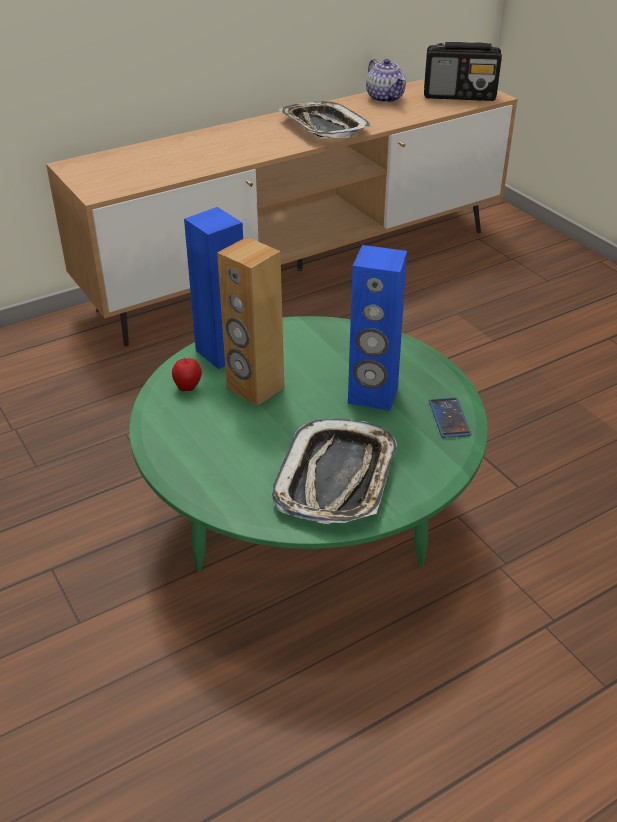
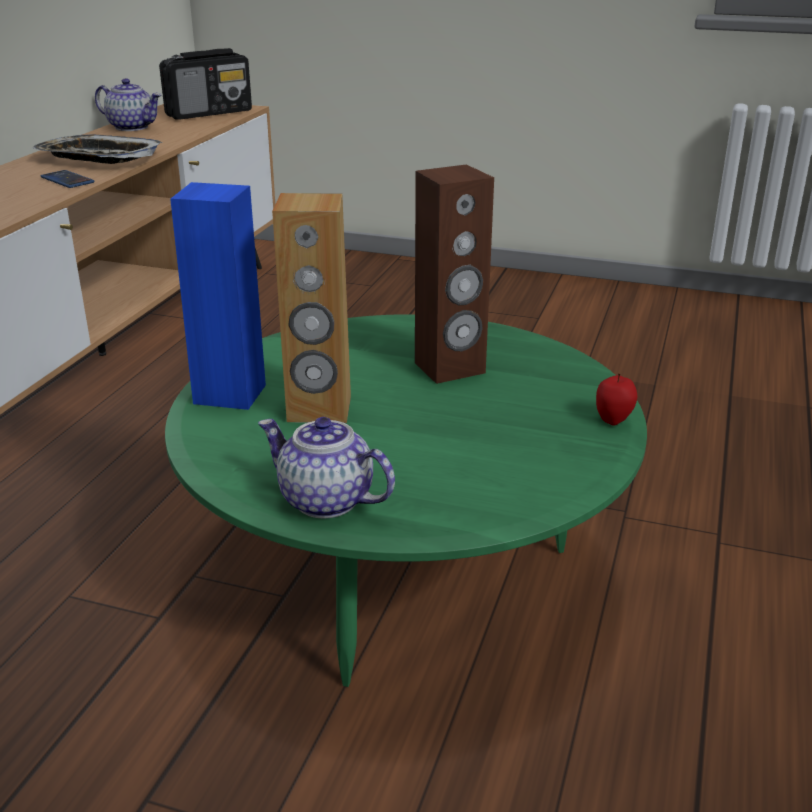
camera: 40 degrees left, 10 degrees down
(179, 452) = (324, 500): none -> teapot
(188, 388) = (239, 439): apple -> apple (613, 420)
(337, 479) = (528, 445): tray -> none
(372, 395) = (450, 368): blue speaker -> brown speaker
(449, 418) = (546, 358): phone -> phone (67, 180)

